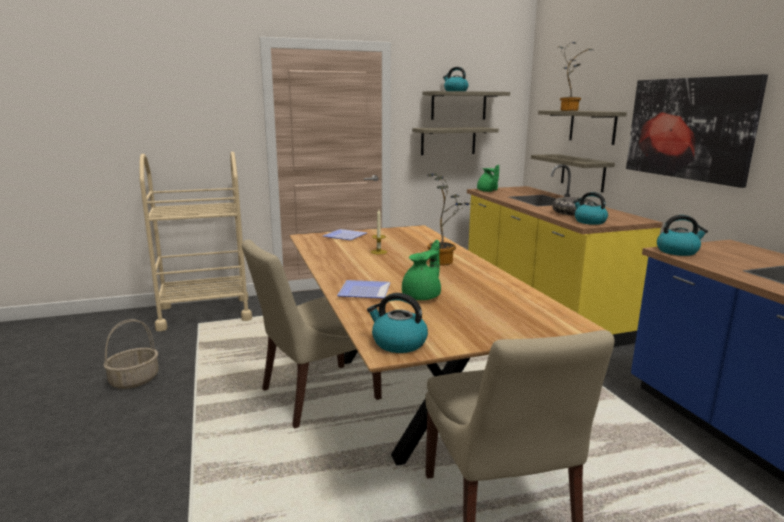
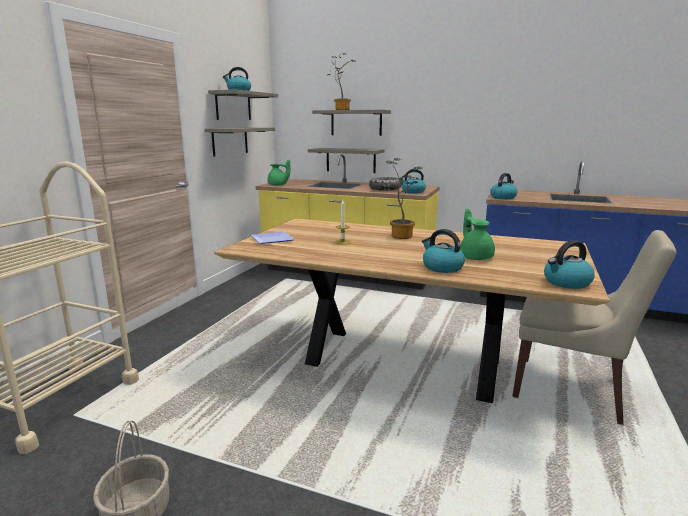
camera: 50 degrees left, 0 degrees up
(316, 395) = (350, 399): beige chair -> none
(362, 292) = (442, 267): plate -> kettle
(688, 128) = (448, 120): picture -> none

